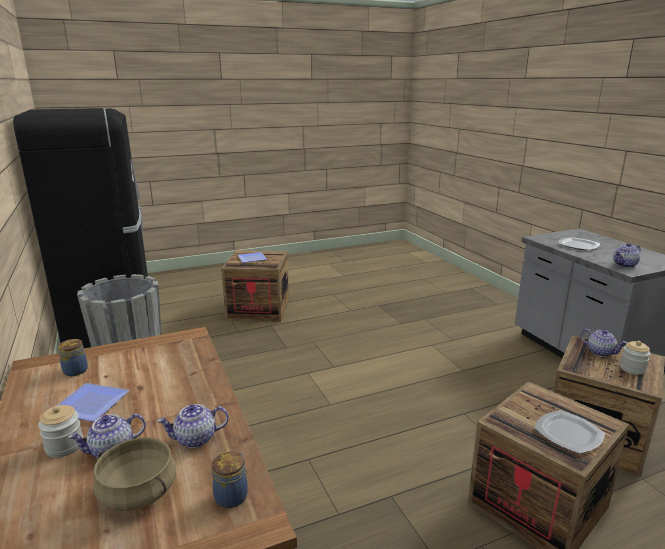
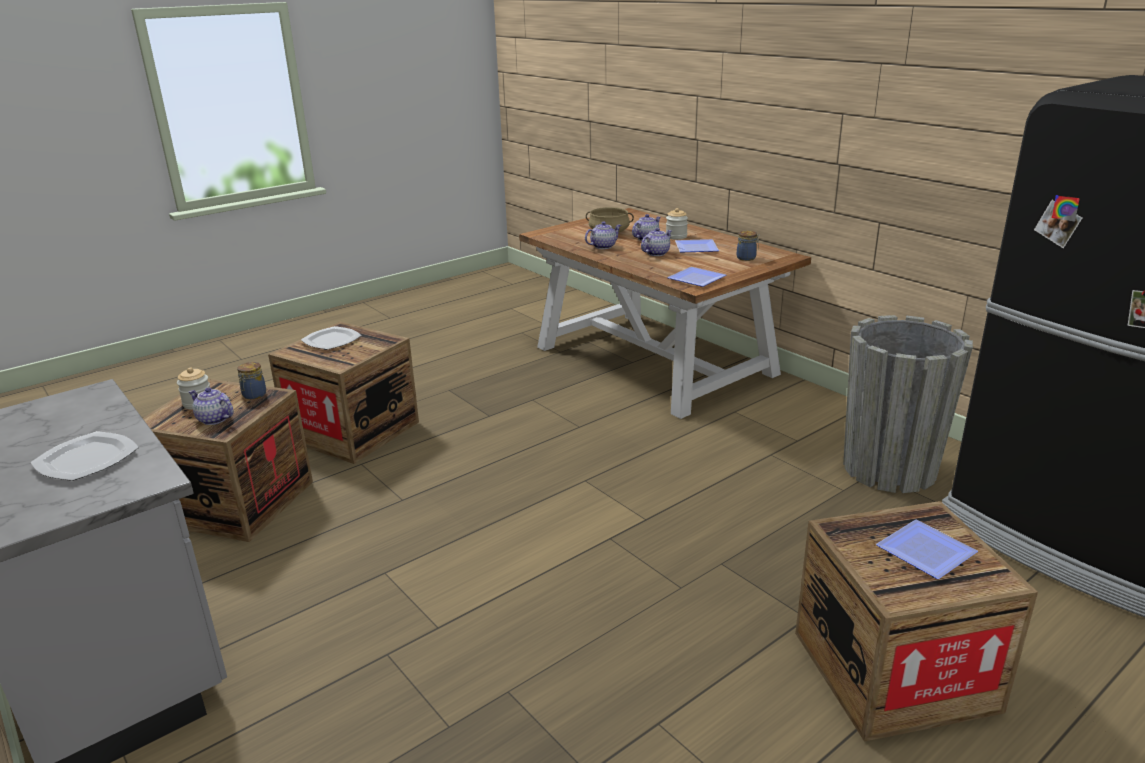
camera: 165 degrees right, 5 degrees up
(177, 344) = (697, 280): none -> plate
(232, 496) = (559, 237): jar -> jar (253, 395)
(625, 265) = (77, 405): teapot -> teapot (656, 253)

